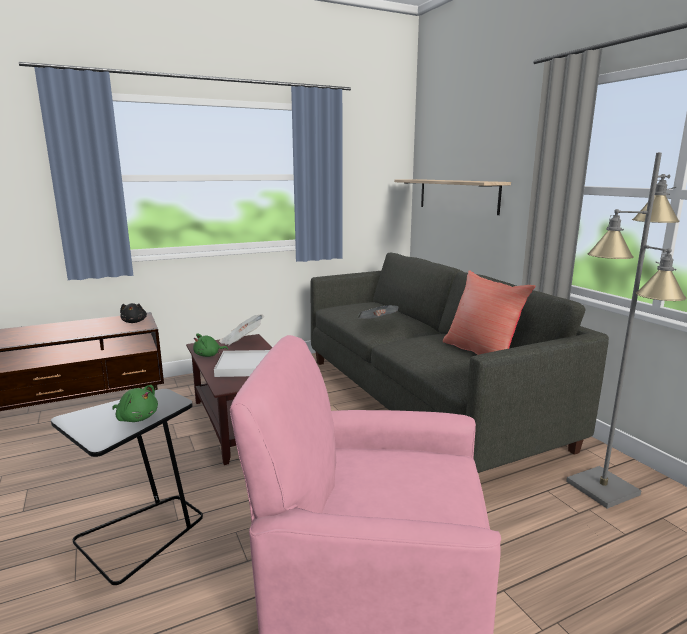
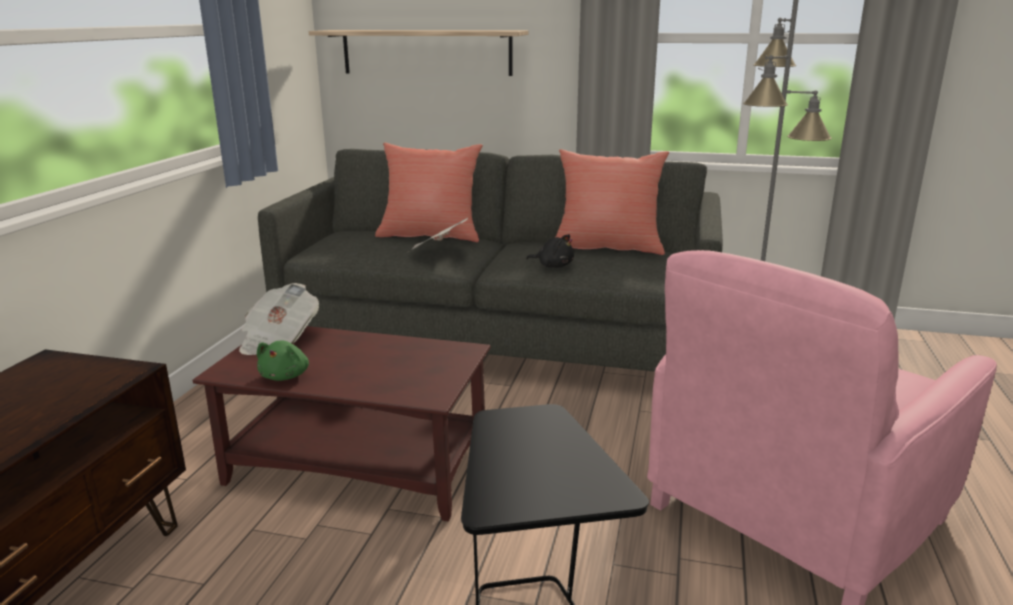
camera: 50 degrees left, 5 degrees up
(134, 322) = (73, 373): black plush toy -> black plush toy (553, 266)
(136, 418) = (565, 452): green plush toy -> none
(245, 366) = (382, 364): white tray -> none
(401, 315) = (430, 235): none -> red pillow

